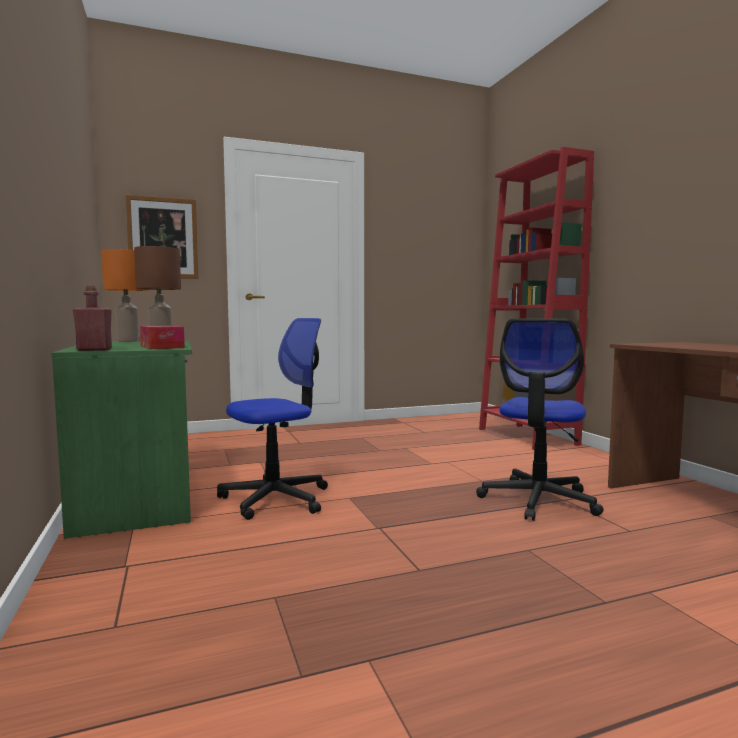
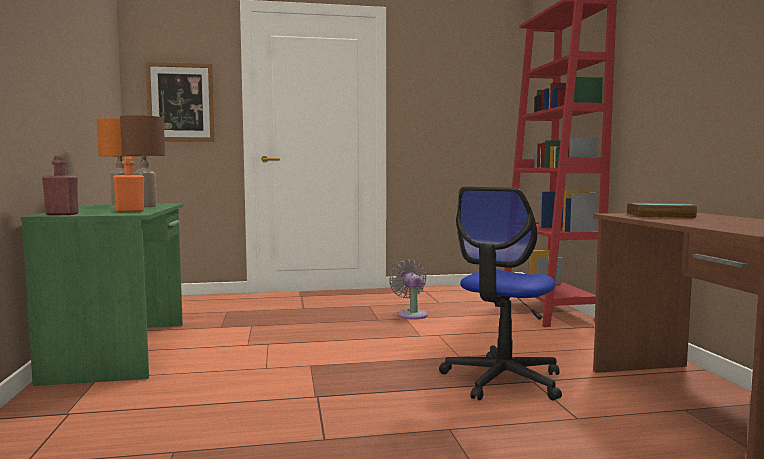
camera: 10 degrees right, 0 degrees up
(162, 346) = (130, 211): tissue box -> orange bottle
(276, 498) = (240, 362): office chair -> none
(407, 444) = (411, 314): none -> grey fan
(673, 344) = (659, 216): none -> book

